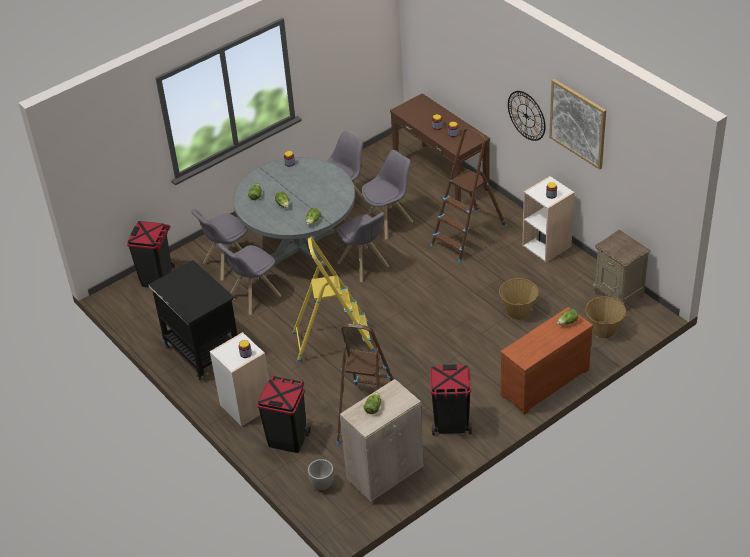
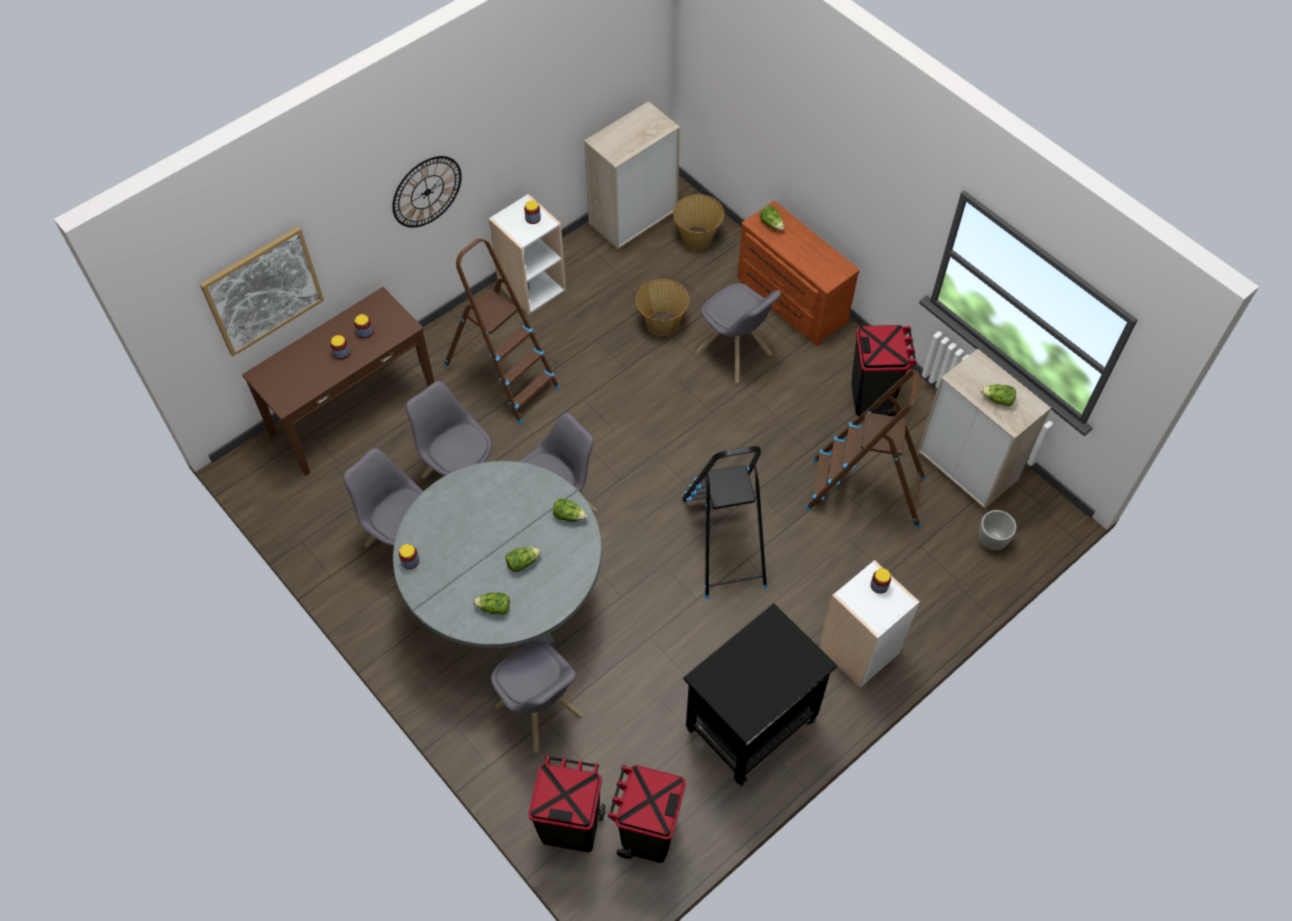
camera: 95 degrees left, 15 degrees up
(253, 296) = (623, 661): grey chair -> grey chair (735, 353)
(287, 439) = (917, 589): black trash can -> black trash can (648, 833)
(333, 341) = (723, 541): yellow step ladder -> black step ladder
(578, 123) = (509, 108): picture -> picture (263, 290)
(618, 295) = (633, 220): beige nightstand -> beige cabinet

